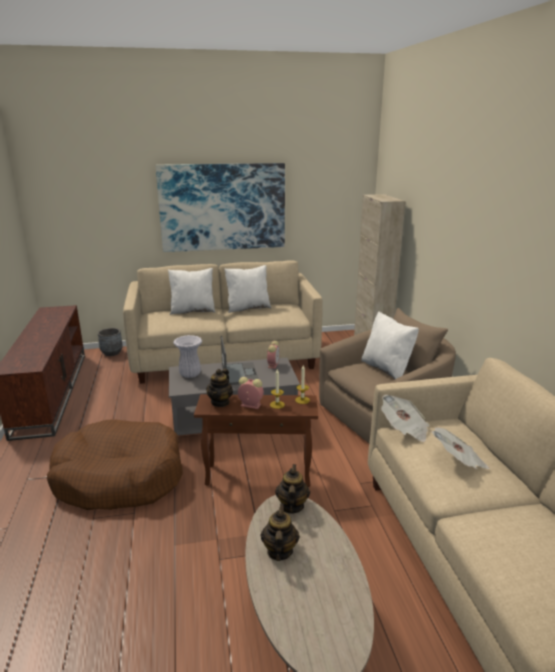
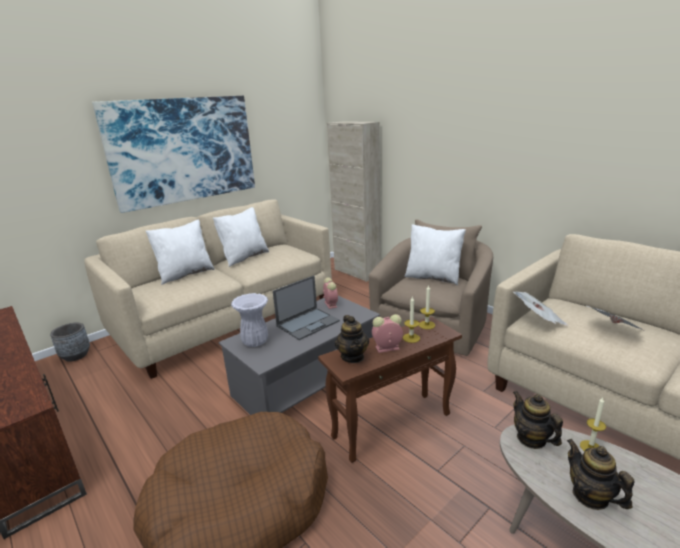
camera: 30 degrees left, 0 degrees up
(239, 373) = (308, 323): laptop -> laptop turned 90 degrees clockwise
(326, 530) = (590, 447): none -> candle

